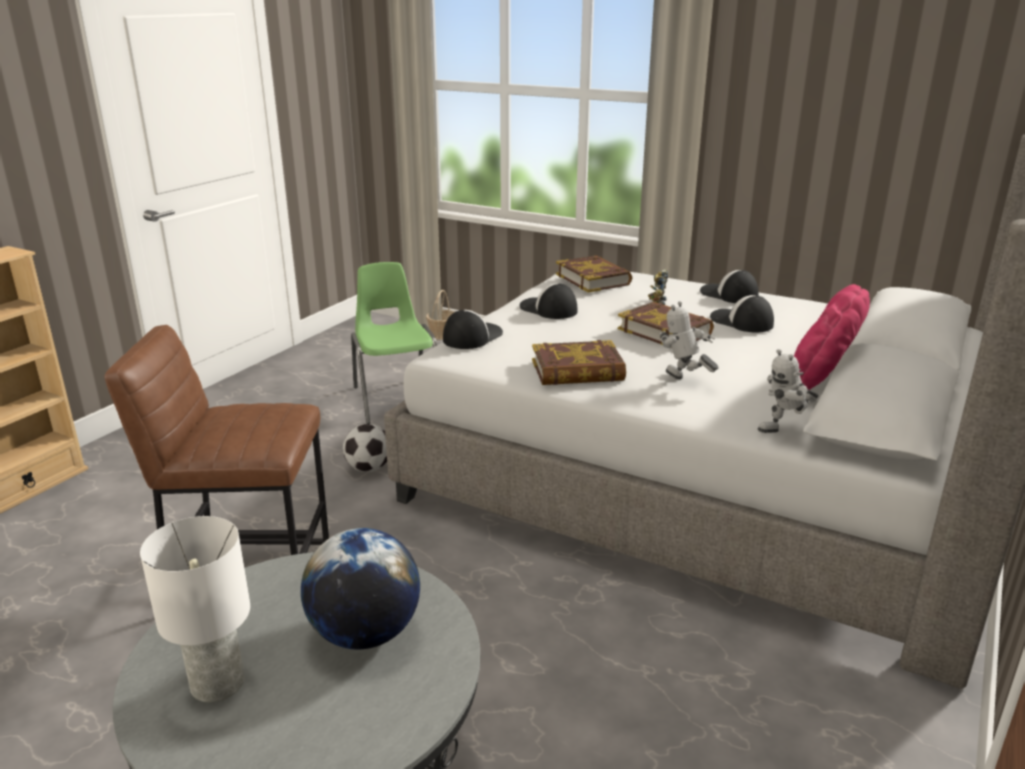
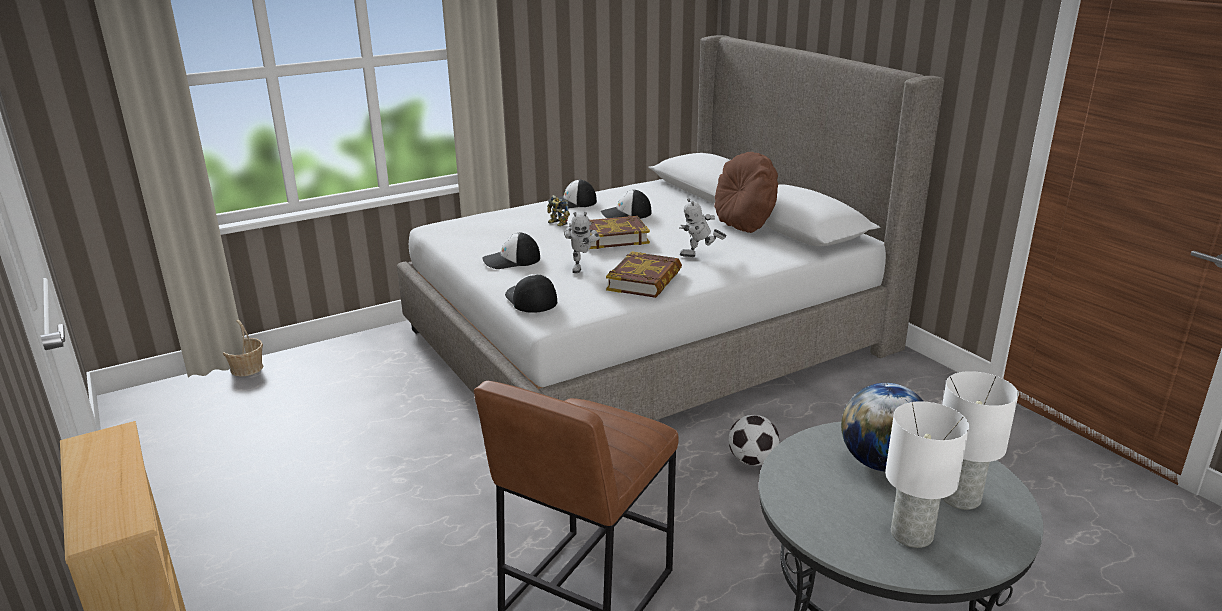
camera: 60 degrees left, 0 degrees up
(318, 714) = (960, 497): none -> white table lamp
(369, 468) = (469, 480): football -> football (752, 460)
(396, 399) = (350, 431): green chair -> none
(593, 279) = (478, 229): book -> none
(785, 430) = (793, 252): toy robot -> toy robot (581, 267)
(820, 385) = (744, 226): pink pillow -> brown pillow

